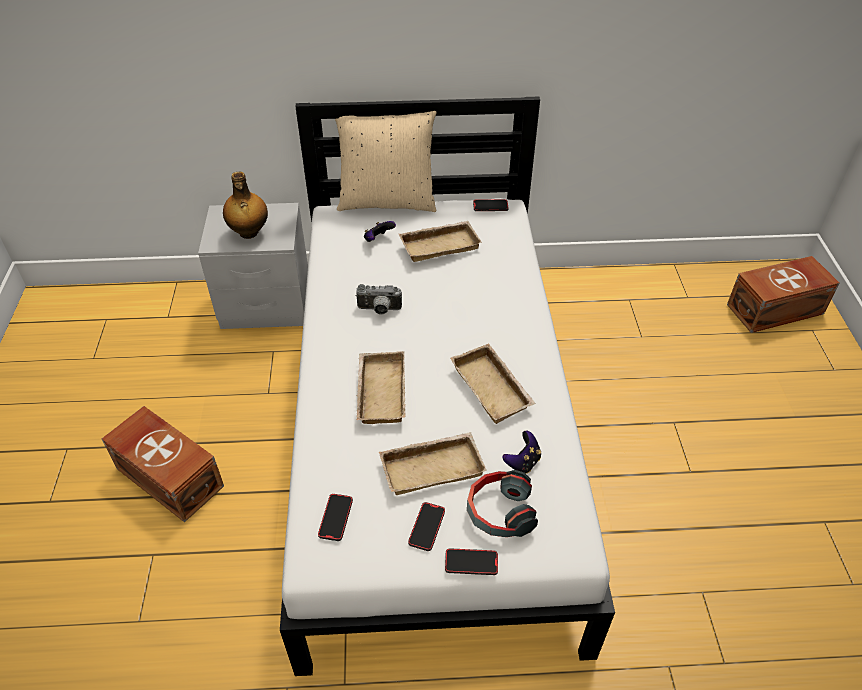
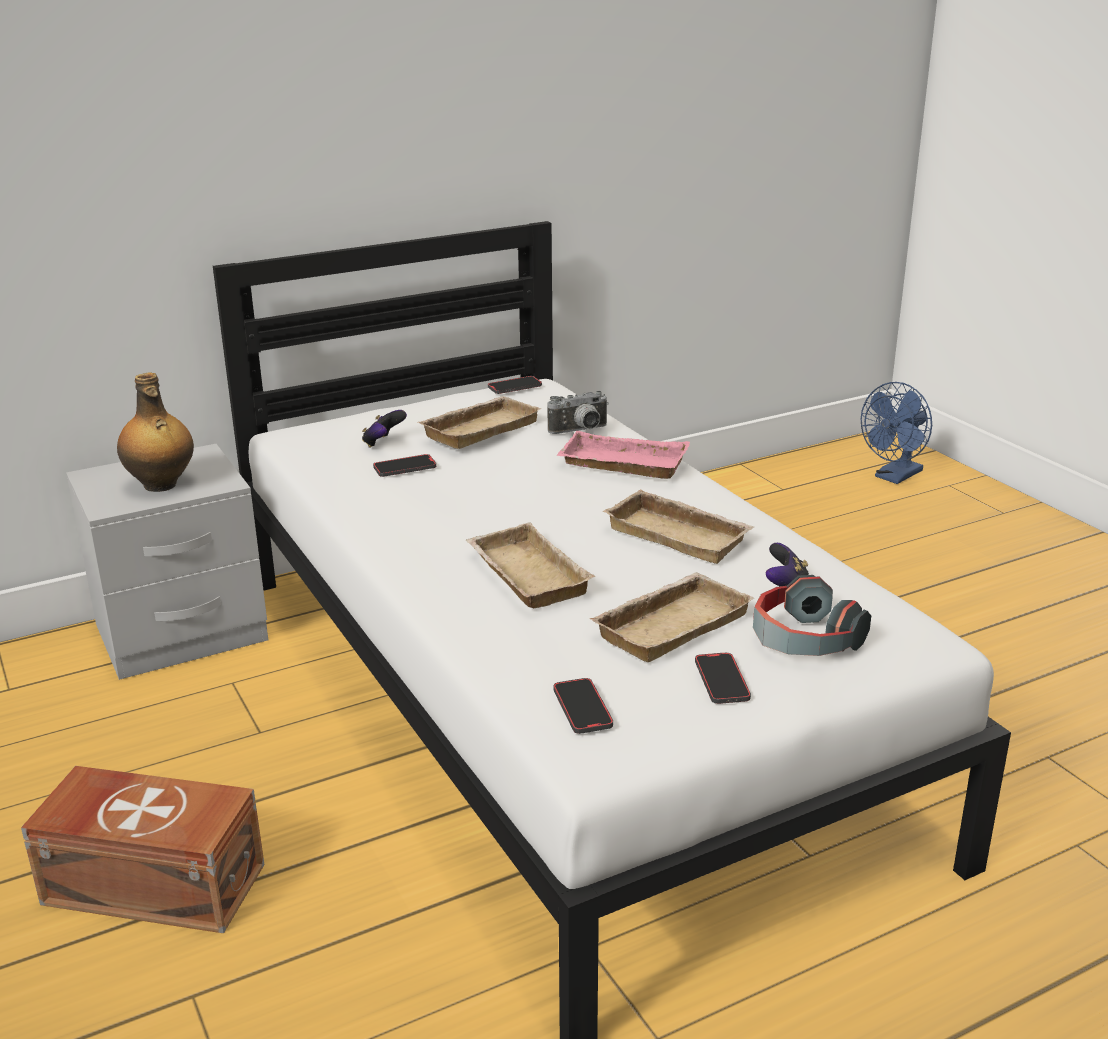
camera: 25 degrees left, 20 degrees down
(379, 310) = (448, 503): camera -> camera (580, 431)
(387, 201) = (362, 409): beige pillow -> none
(471, 563) = (817, 694): phone -> phone (405, 468)
(502, 308) = (620, 465): none -> pink tray
(776, 310) = (894, 477): brown storage box -> blue fan

